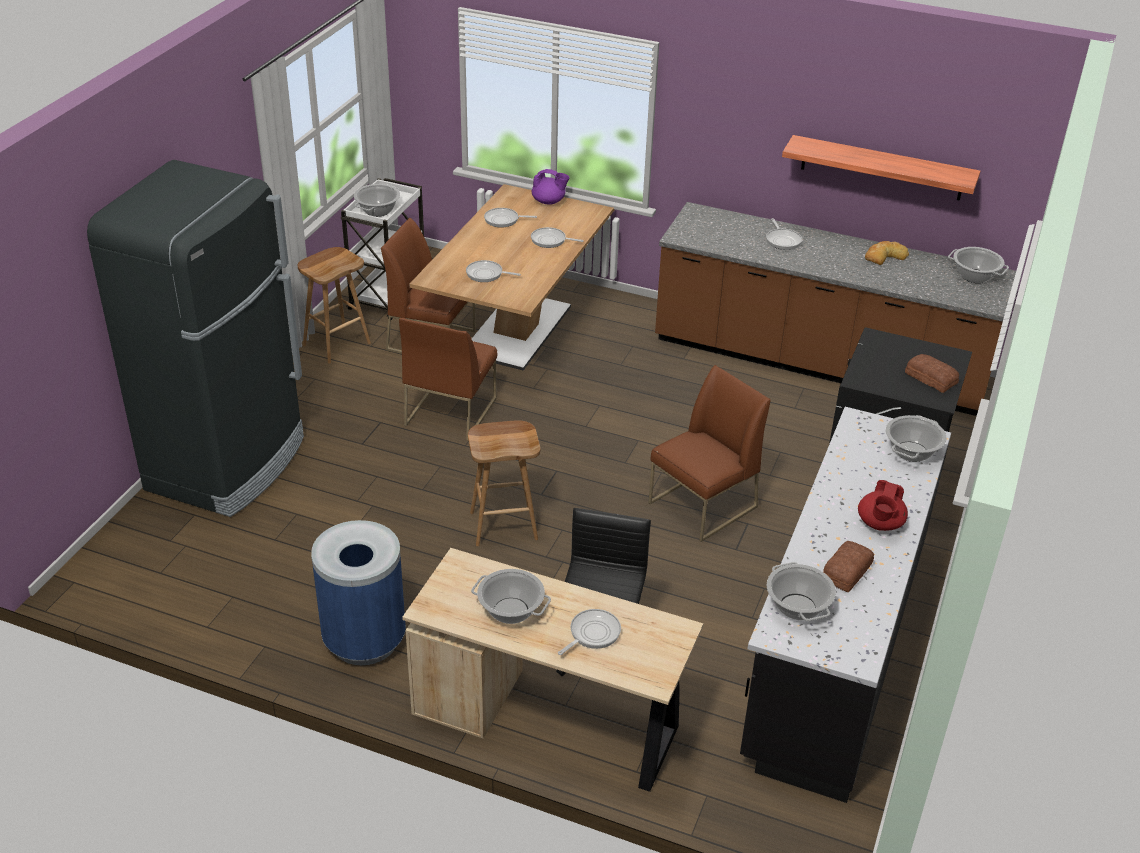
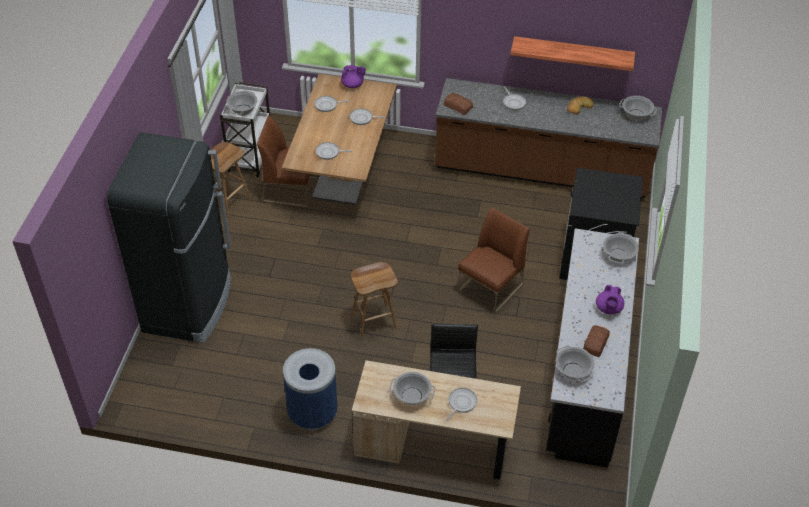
camera: 10 degrees left, 10 degrees up
(450, 411) = (318, 243): brown chair -> none
(880, 524) = (608, 309): red teapot -> purple teapot
(931, 377) = (622, 200): bread -> bread (458, 106)

